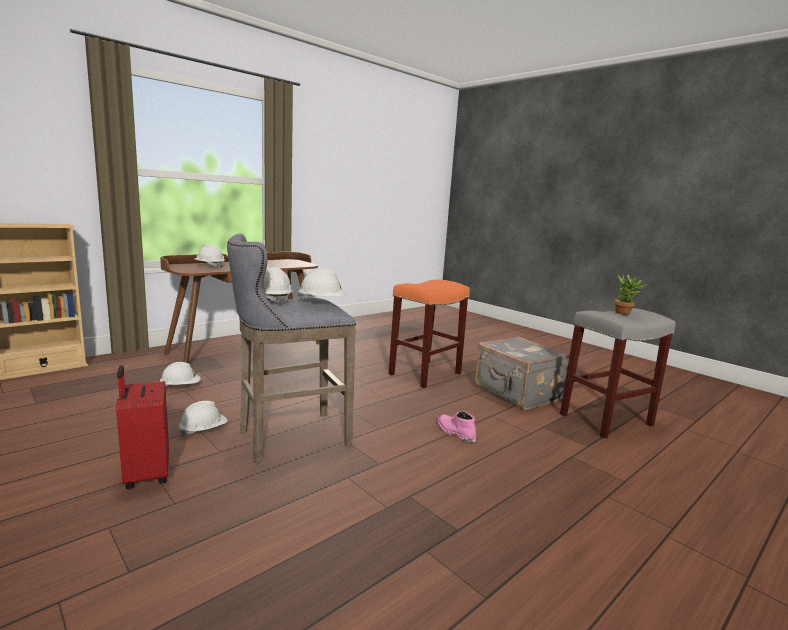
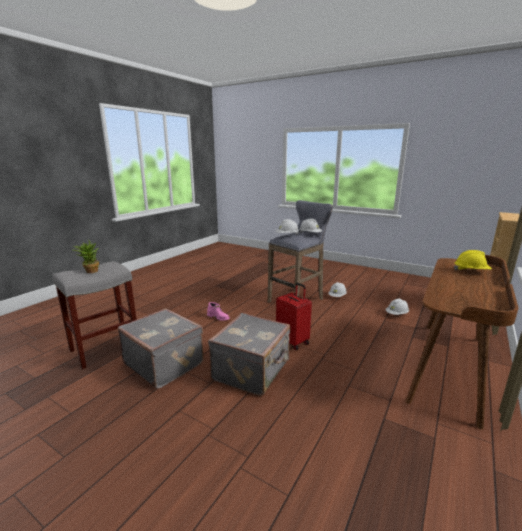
camera: 165 degrees right, 5 degrees up
(145, 475) = (327, 282): red suitcase -> red suitcase (293, 341)
(209, 266) = (471, 271): white hard hat -> yellow hard hat
(425, 374) = (252, 370): orange stool -> grey suitcase

